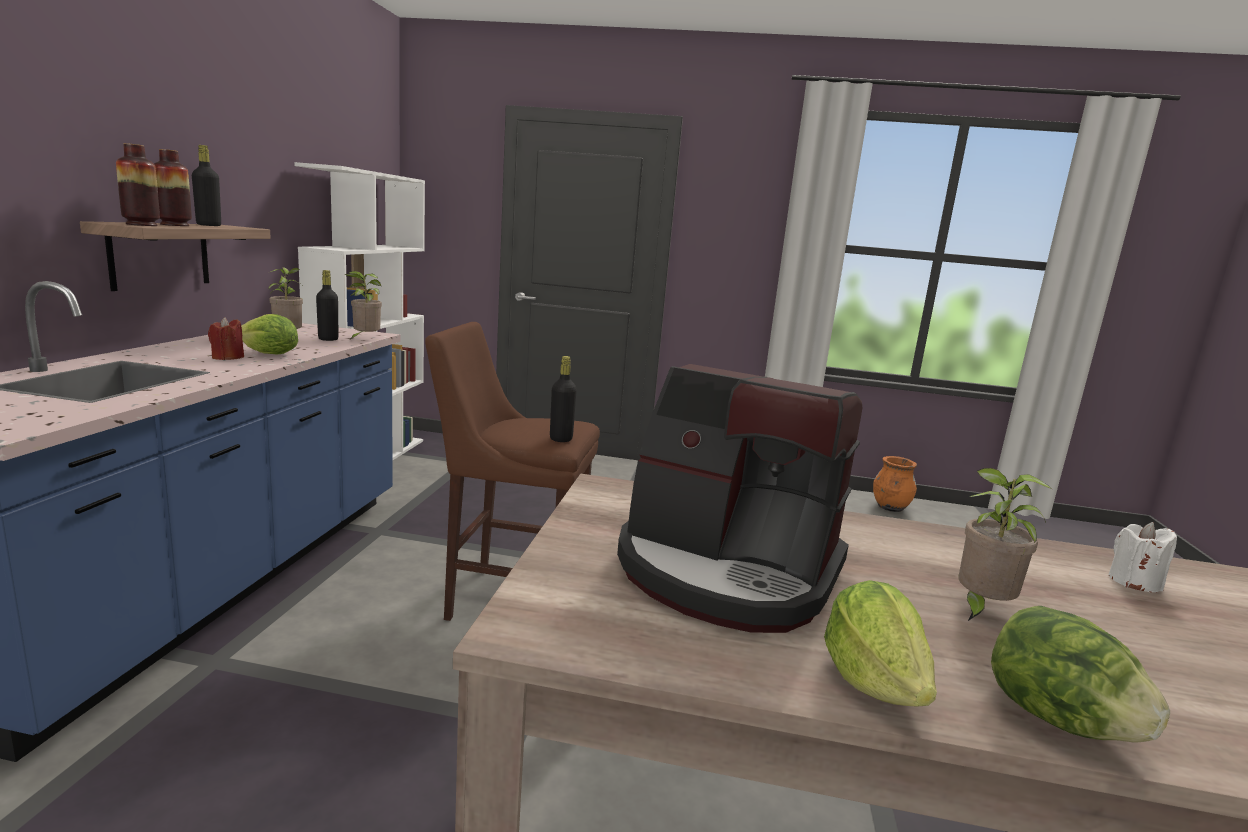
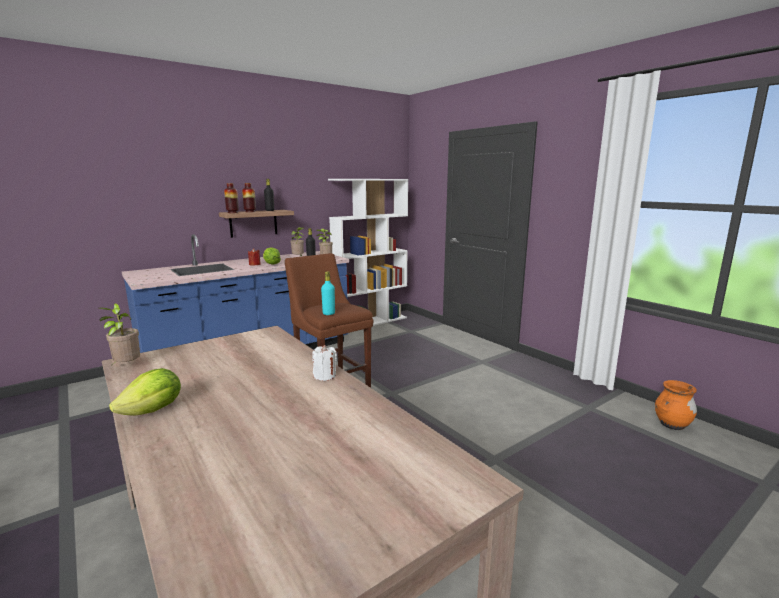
camera: 45 degrees right, 0 degrees up
(561, 439) = (328, 313): black bottle -> turquoise bottle
(727, 571) = (217, 368): coffee machine -> none
(980, 609) = (260, 414): potted plant -> potted plant (126, 367)
(1057, 720) = (161, 447): lettuce -> none
(1134, 582) = (379, 442): white candle -> white candle (324, 376)

